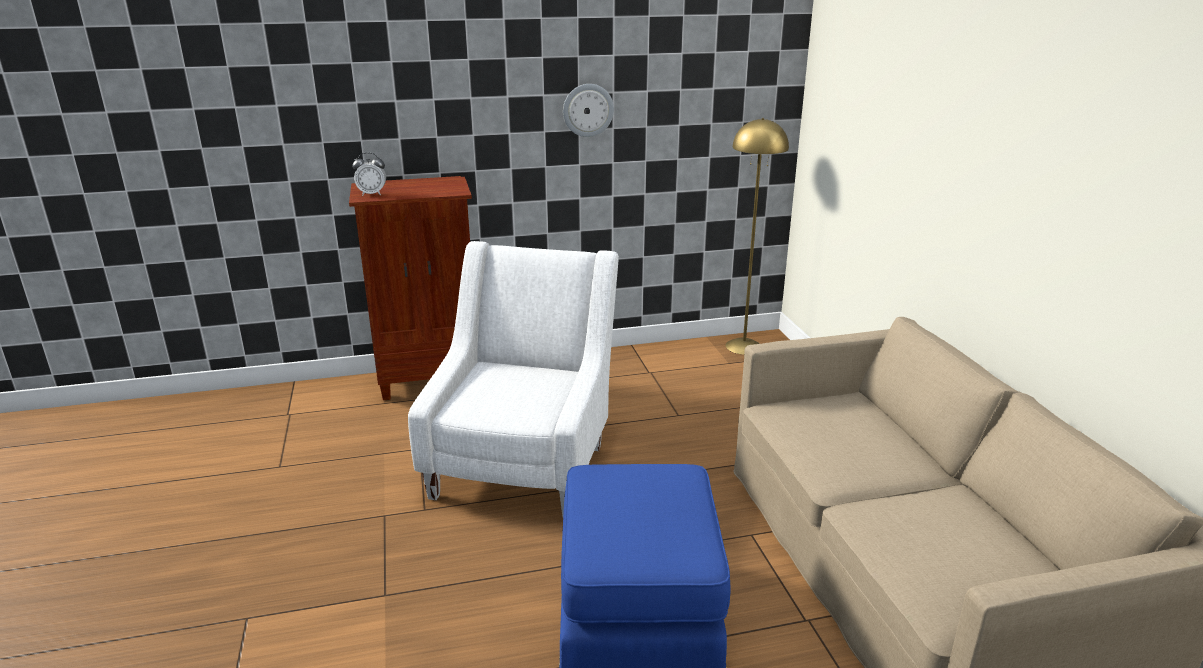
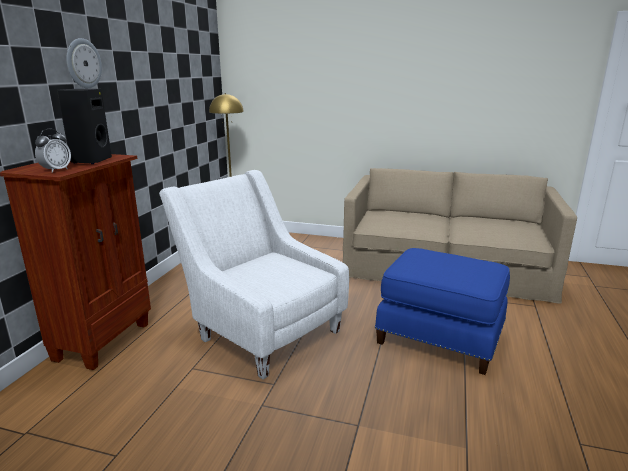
camera: 60 degrees left, 5 degrees down
(423, 190) = (90, 161): none -> black speaker
(588, 110) = (142, 92): wall clock -> wall clock (83, 63)

